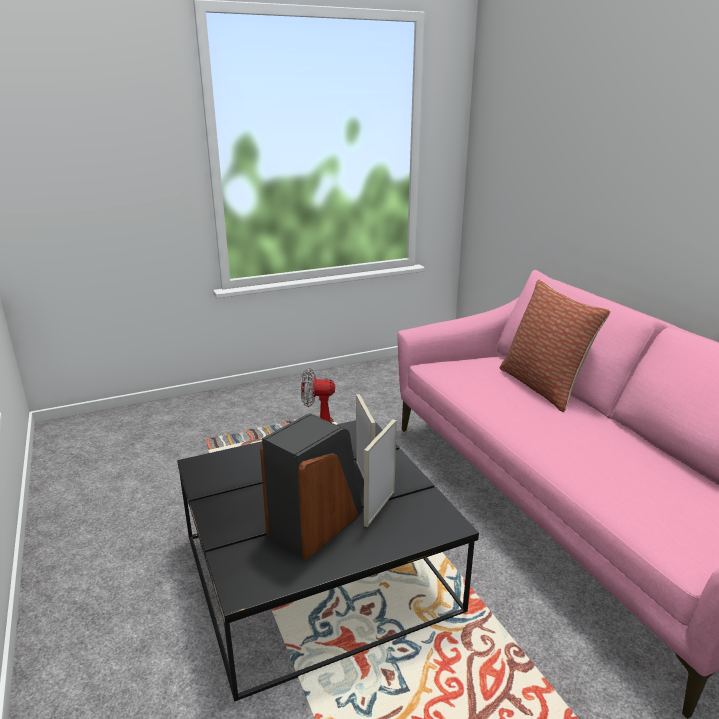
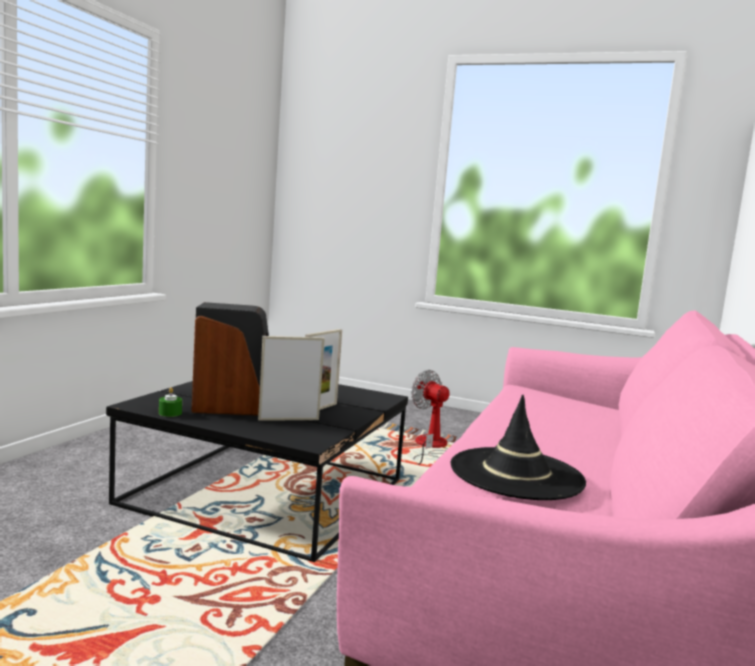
camera: 45 degrees right, 15 degrees down
(295, 576) = (170, 413): none -> green candle
(543, 386) = (606, 426): pillow -> none
(628, 474) = (516, 474): none -> black hat

